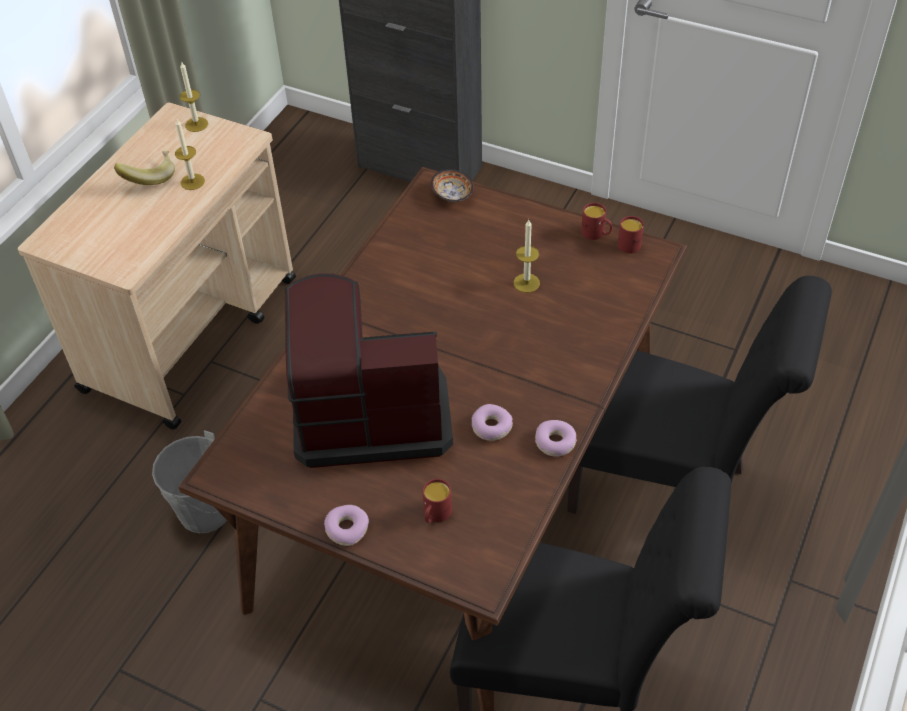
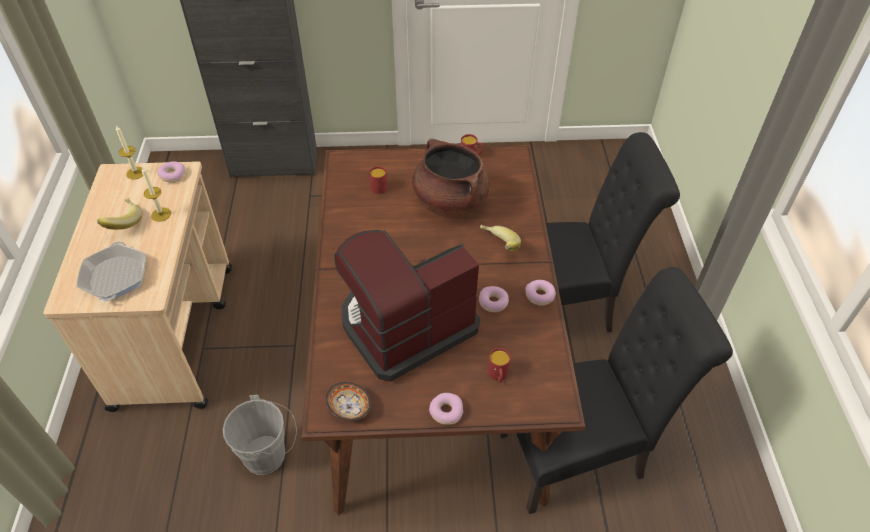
camera: 30 degrees left, 0 degrees up
(105, 235) = (115, 277): none -> frying pan
(232, 140) = (172, 175): none -> donut
(452, 196) = (360, 163): bowl -> bowl (349, 409)
(526, 283) = (449, 201): candle -> brown cooking pot
(546, 361) = (497, 246): none -> banana
(630, 242) = (496, 154): red mug -> red mug (378, 186)

